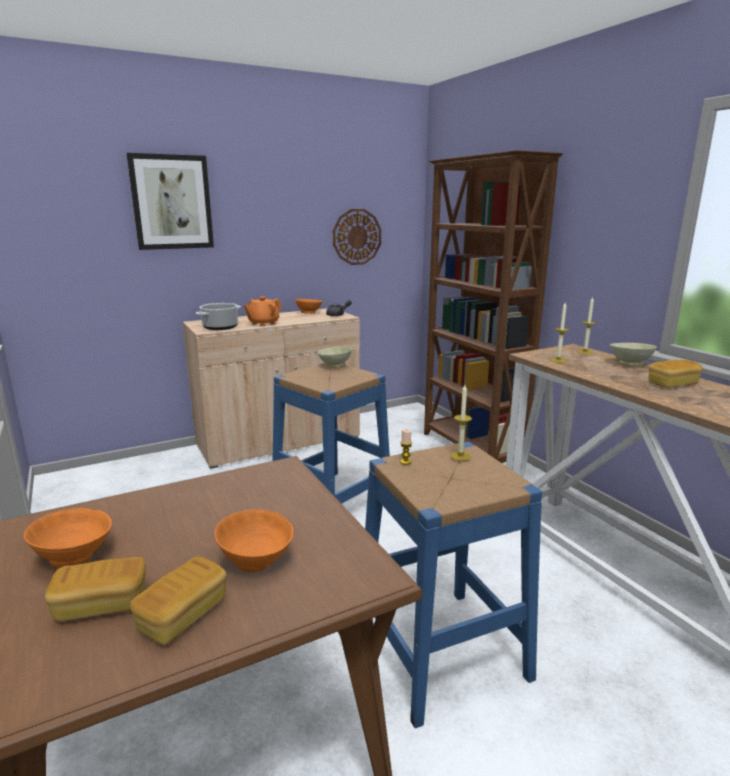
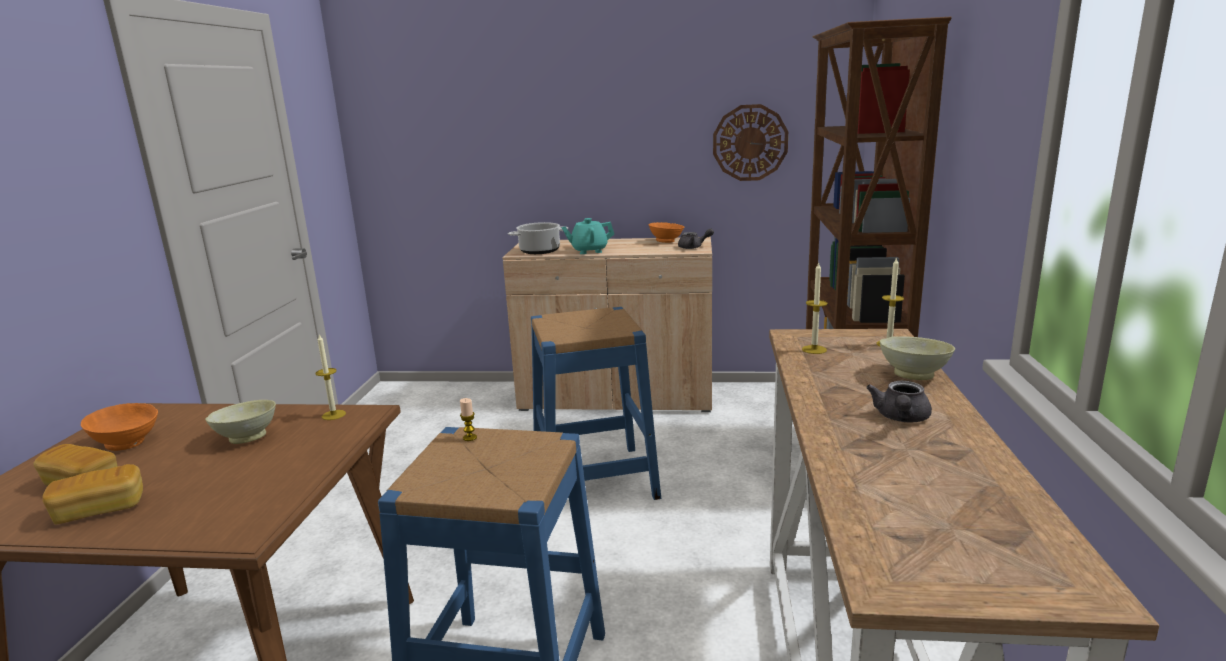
camera: 35 degrees right, 0 degrees up
(172, 202) = (513, 106): picture -> none
(256, 562) = (201, 488): orange bowl -> none
(263, 323) = (589, 251): orange teapot -> turquoise teapot
(335, 365) = (613, 313): beige bowl -> beige bowl (248, 437)
(460, 456) = (532, 447): candle -> candle (333, 415)
(672, 384) = (900, 418): bread -> grey teapot

